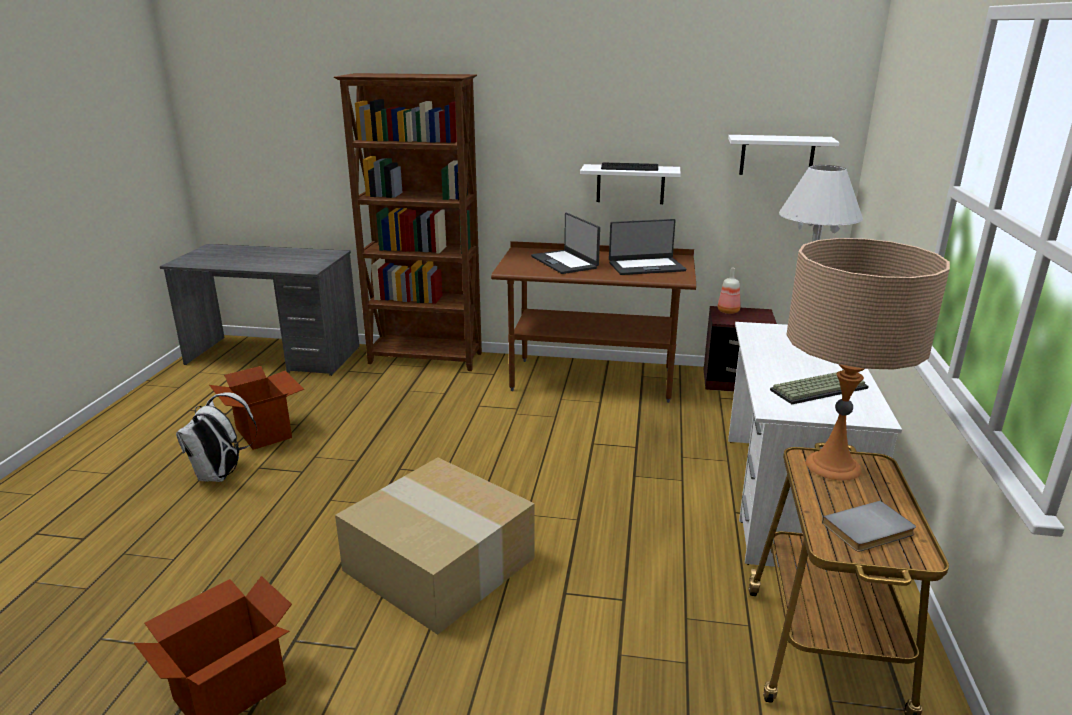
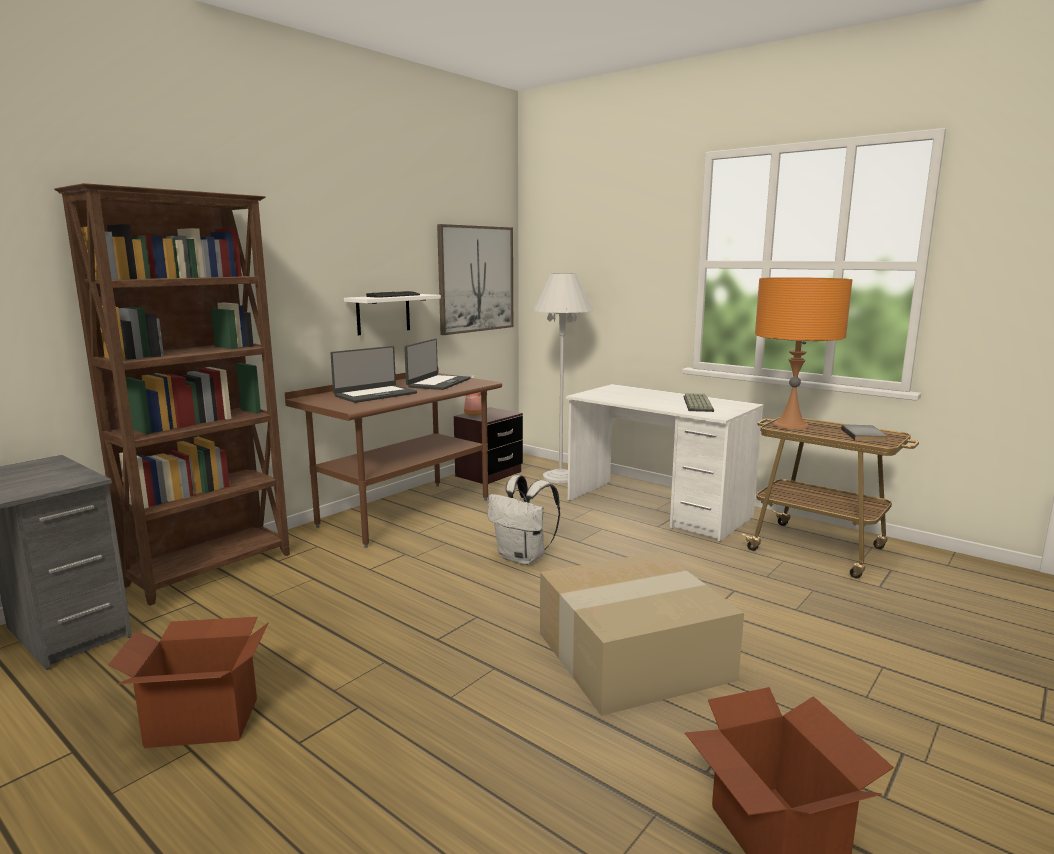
camera: 60 degrees left, 10 degrees down
(221, 475) = (272, 783): white backpack -> white backpack (523, 558)
(565, 262) = (375, 394): laptop -> laptop turned 45 degrees counterclockwise
(777, 155) = (476, 279): white shelf -> picture
(833, 466) = (790, 425): beige table lamp -> orange table lamp

